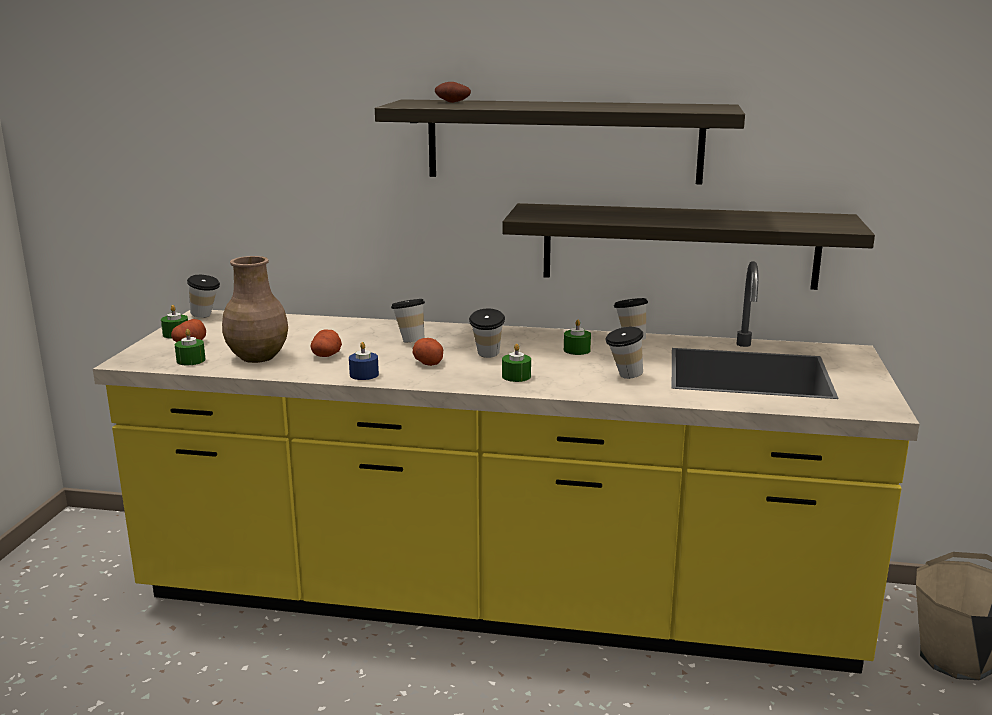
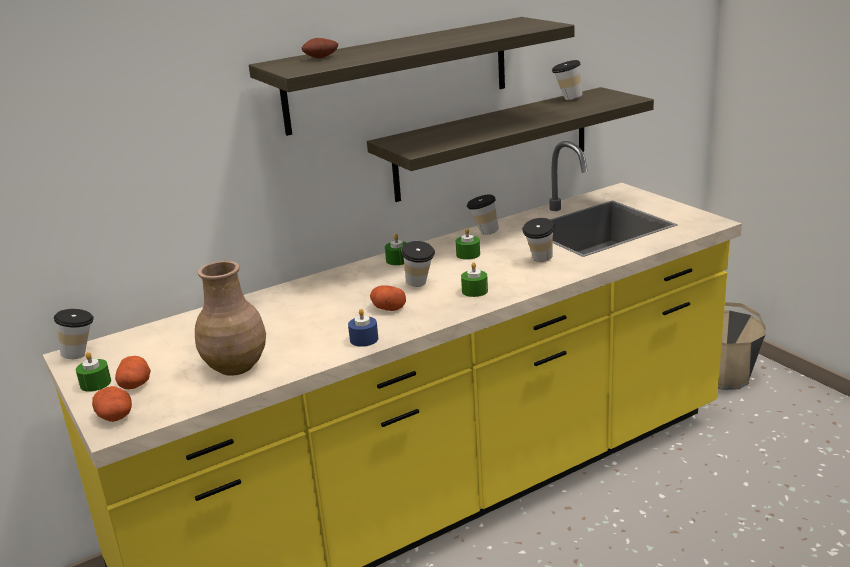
camera: 40 degrees left, 5 degrees up
(191, 360) = (178, 398): green candle -> green candle (397, 260)
(326, 355) = (293, 338): potato -> potato (116, 416)
(409, 340) = (331, 297): cup -> cup (567, 99)

